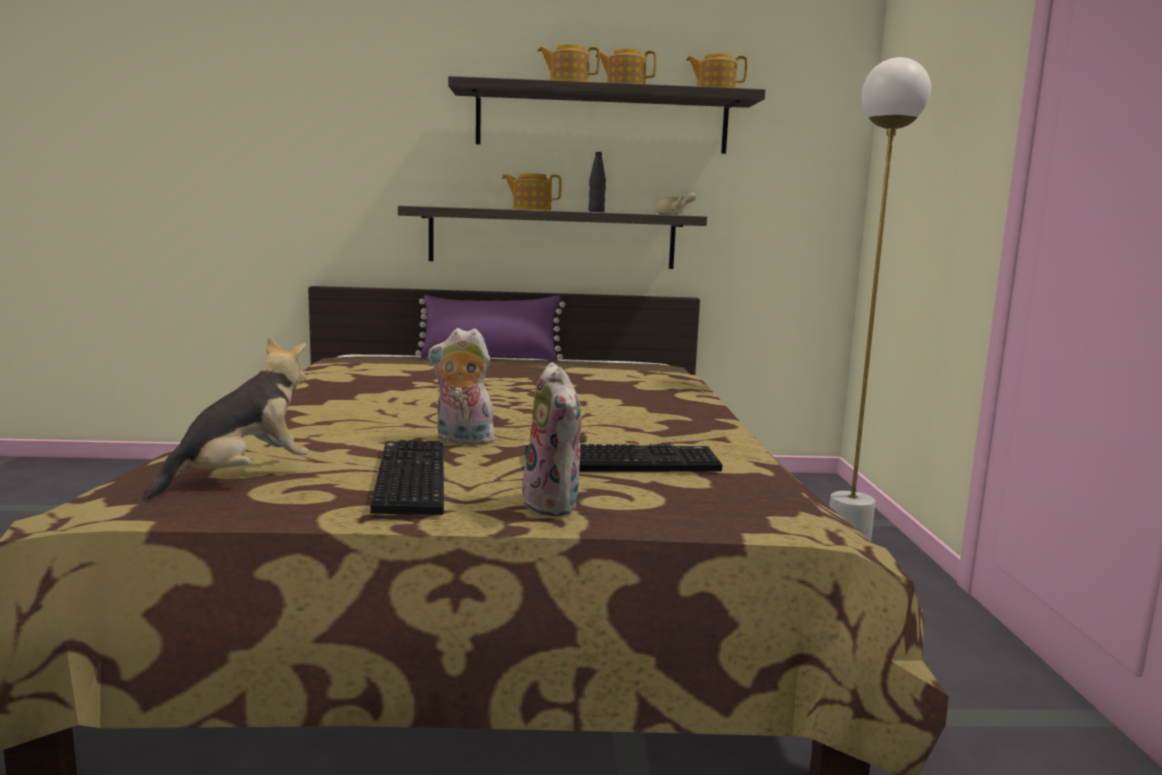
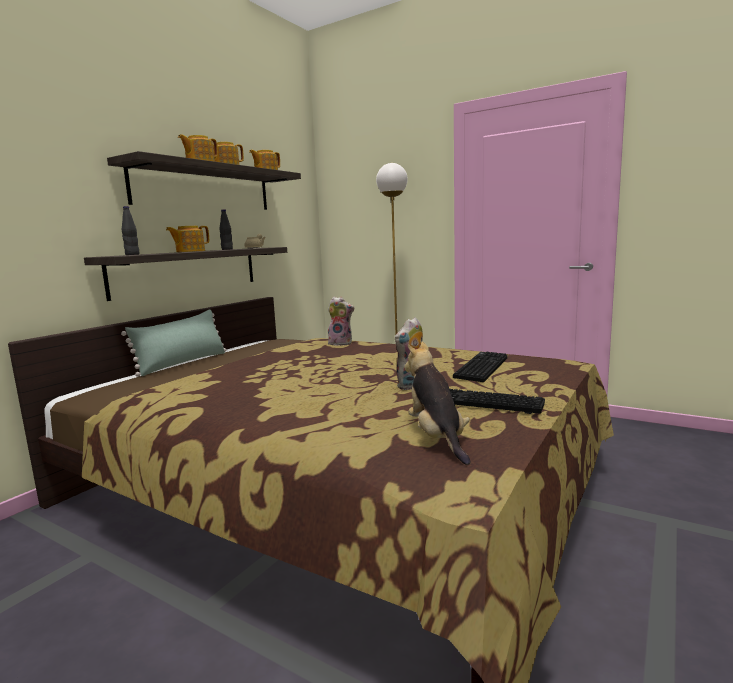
camera: 55 degrees left, 0 degrees up
(441, 206) = (132, 254): none -> black bottle
(490, 357) = (182, 363): purple pillow -> green pillow
(556, 505) = (538, 385): plush toy -> plush toy (341, 343)

